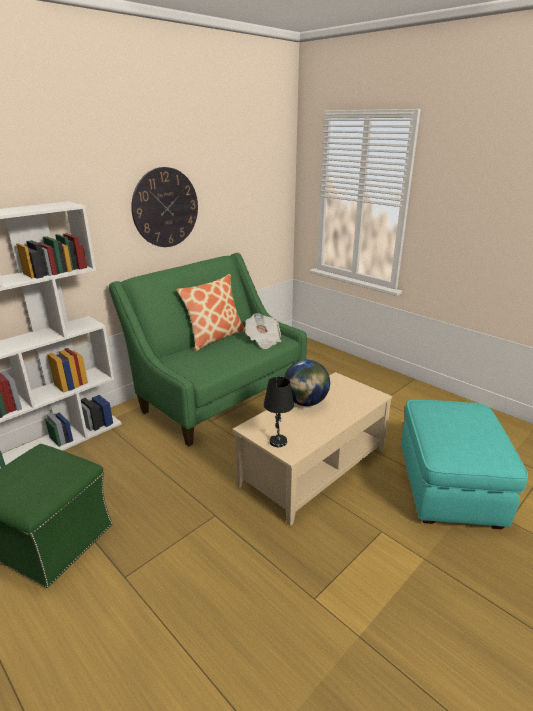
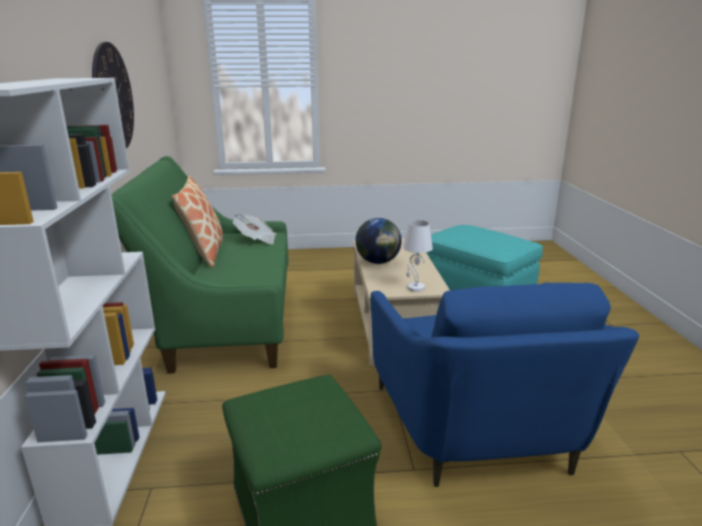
camera: 50 degrees left, 5 degrees down
(204, 595) = (479, 430): none -> blue armchair
(277, 441) = (415, 288): black table lamp -> white table lamp

